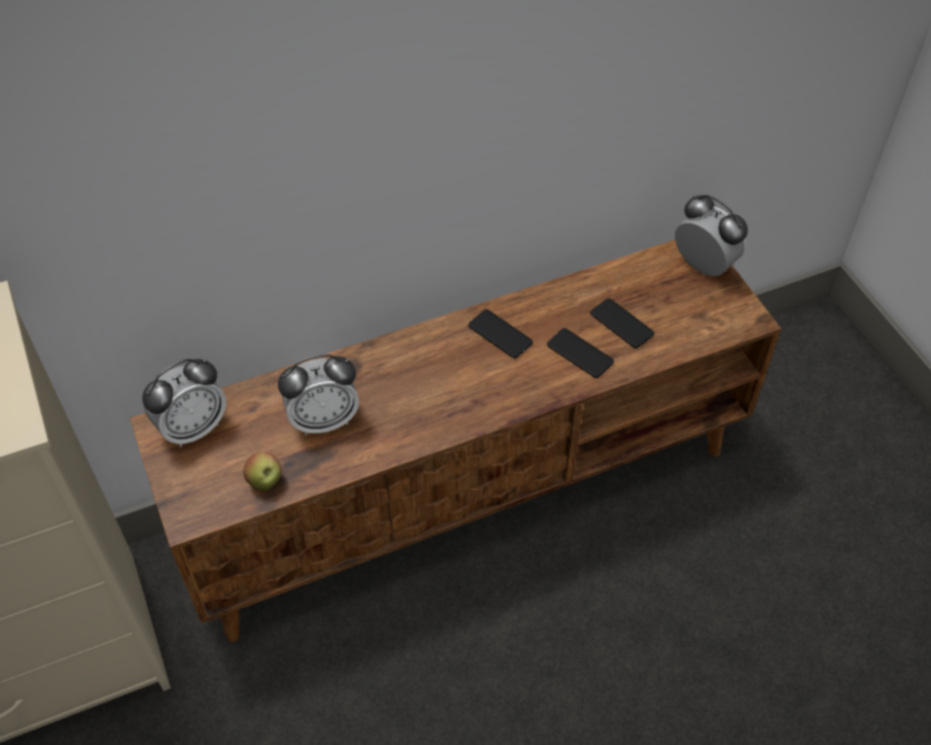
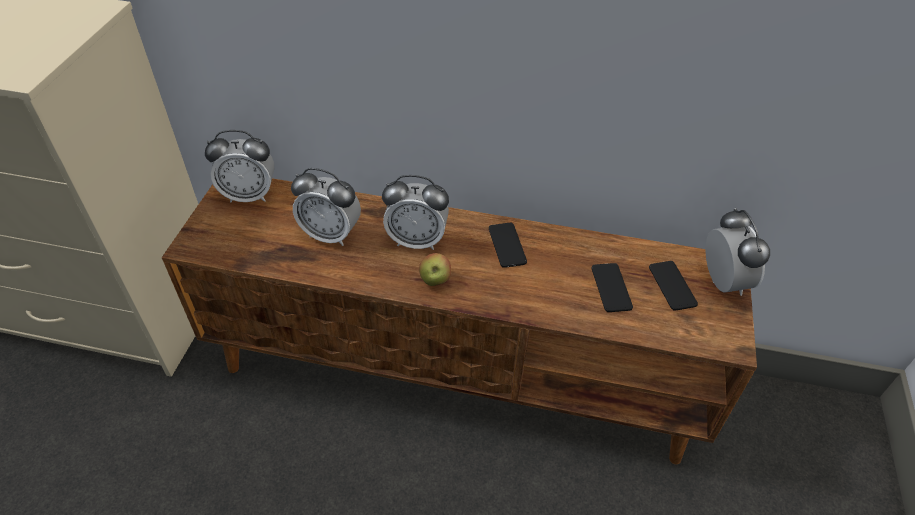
camera: 35 degrees right, 5 degrees down
(265, 481) = (256, 251): apple -> apple (435, 280)
(413, 377) = (417, 240): none -> alarm clock
(580, 353) = (556, 291): phone -> phone (672, 286)

